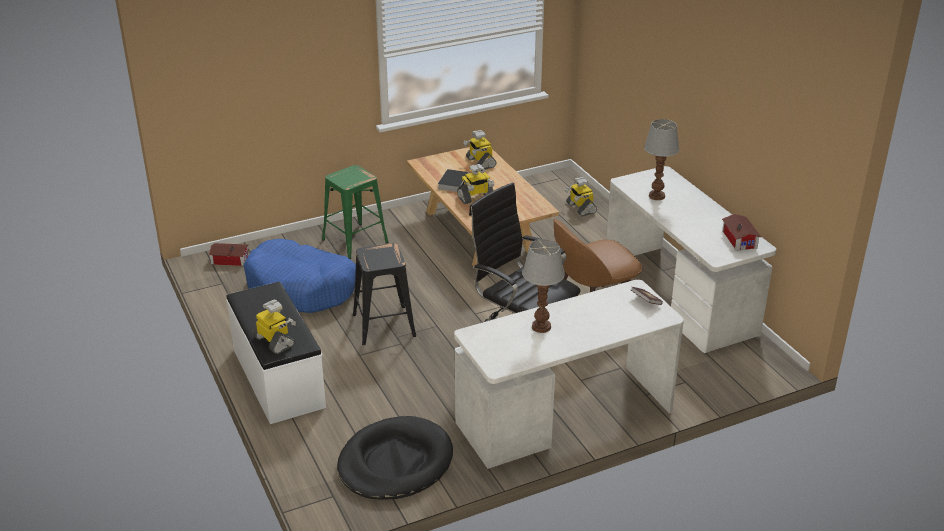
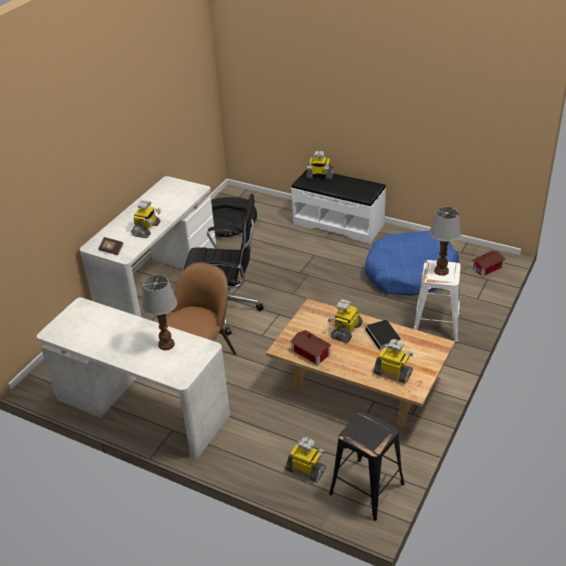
camera: 145 degrees right, 5 degrees up
(354, 240) = (437, 325): green stool -> white stool
(383, 325) = (325, 277): black stool -> black stool (367, 488)
(540, 327) = (164, 208): table lamp -> table lamp (442, 271)
(585, 308) = (147, 229): none -> toy robot
(740, 238) = (70, 332): toy house -> toy house (311, 353)

